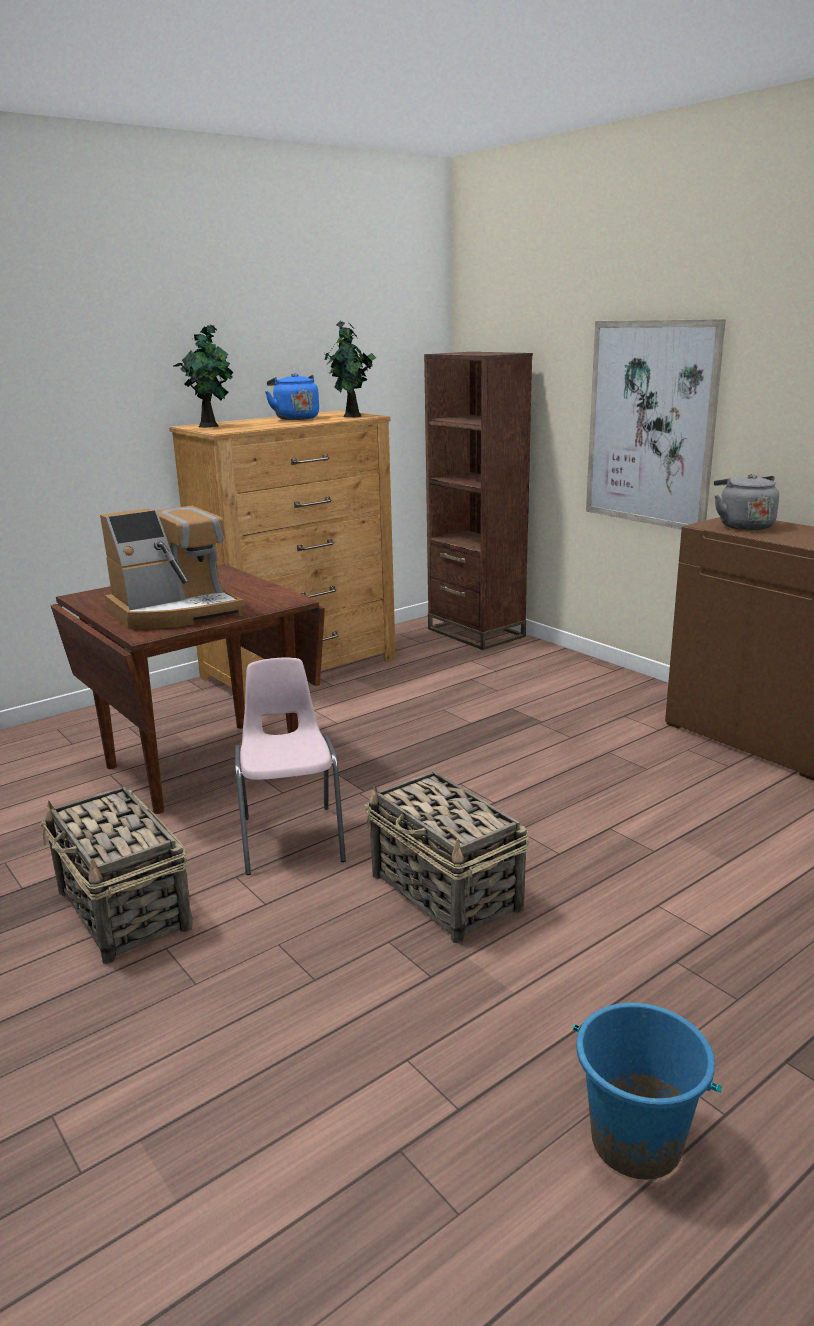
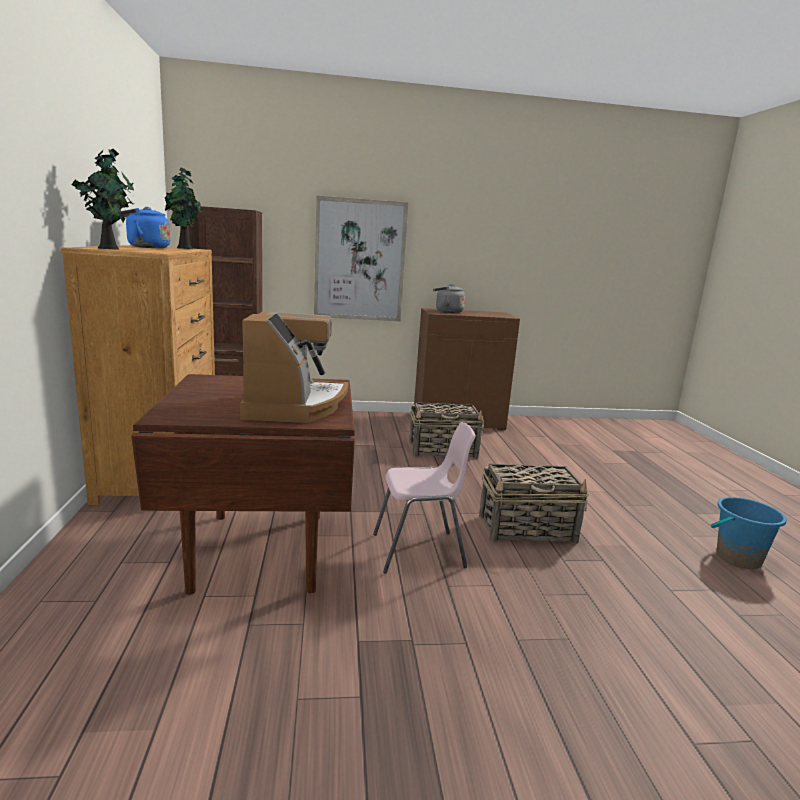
camera: 60 degrees left, 5 degrees down
(124, 911) = (452, 646): basket -> basket (443, 450)
(292, 838) = (419, 551): pink chair -> pink chair turned 150 degrees clockwise

